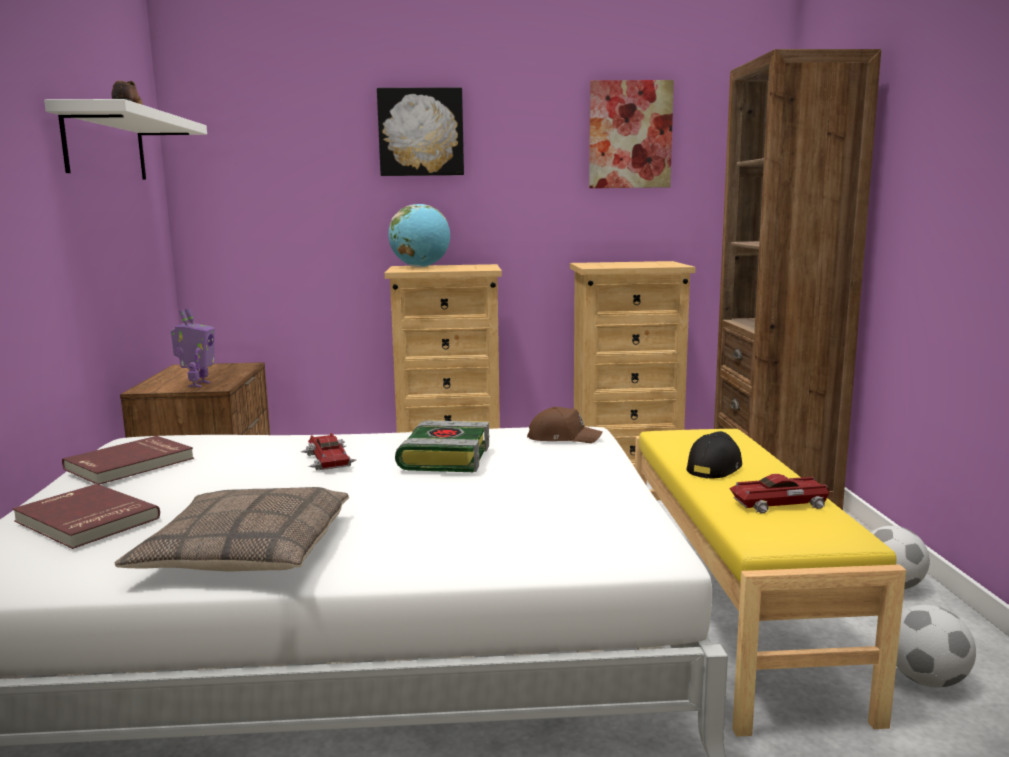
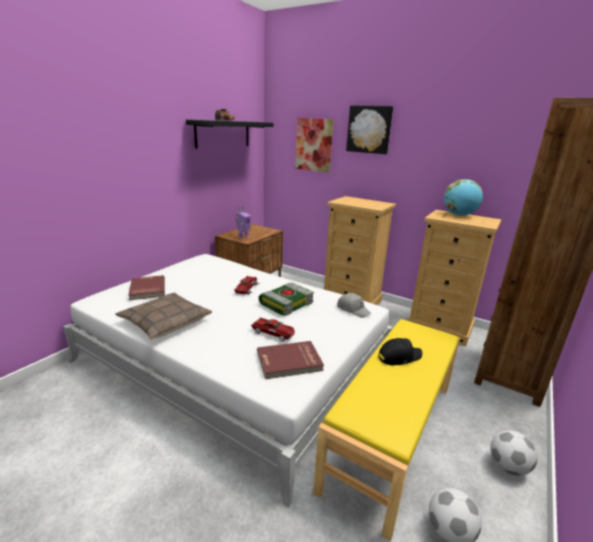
camera: 35 degrees right, 10 degrees up
(105, 145) = (223, 134): white shelf -> black shelf
(131, 464) = (187, 268): red book -> red book (289, 362)
(420, 267) = (353, 200): globe -> globe (459, 215)
(563, 438) = (353, 309): brown cap -> grey cap
(630, 135) = (489, 138): picture -> picture (314, 145)
(780, 503) = (395, 395): toy car -> toy car (273, 333)

